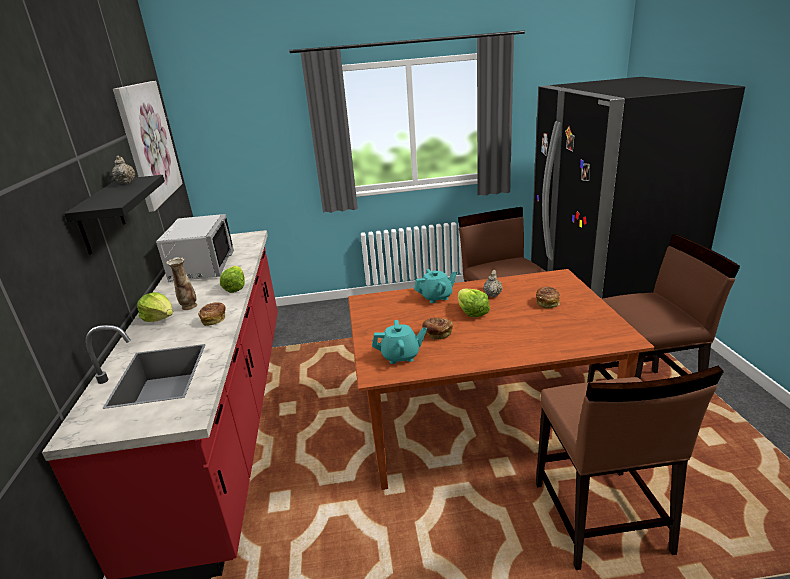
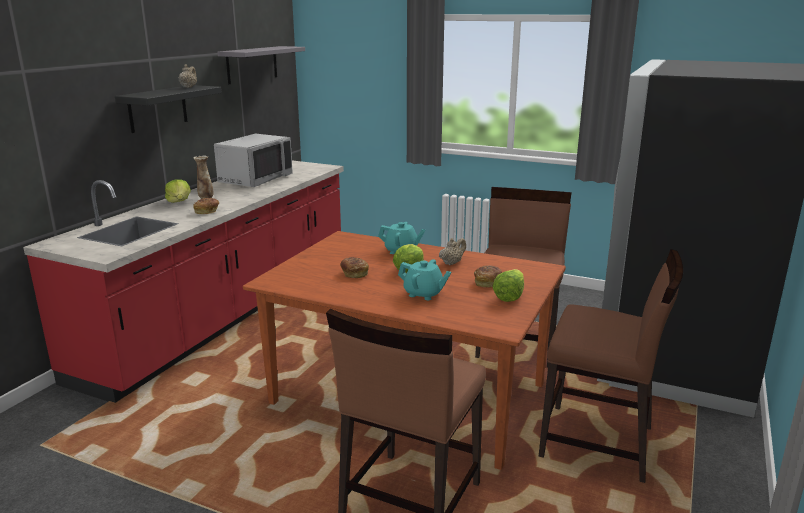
camera: 30 degrees right, 5 degrees down
(149, 143) = (252, 64): picture -> grey shelf
(235, 287) = (253, 197): lettuce -> lettuce (509, 296)
(400, 356) = (302, 278): turquoise teapot -> turquoise teapot (423, 294)

